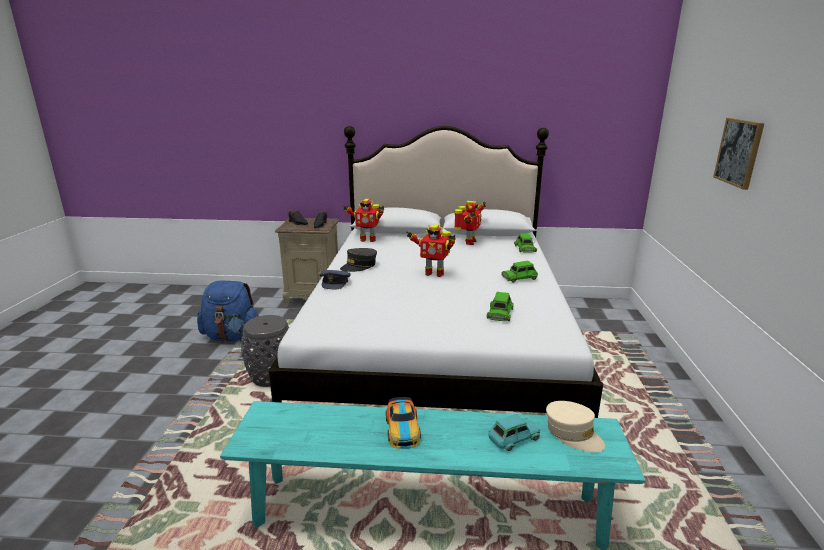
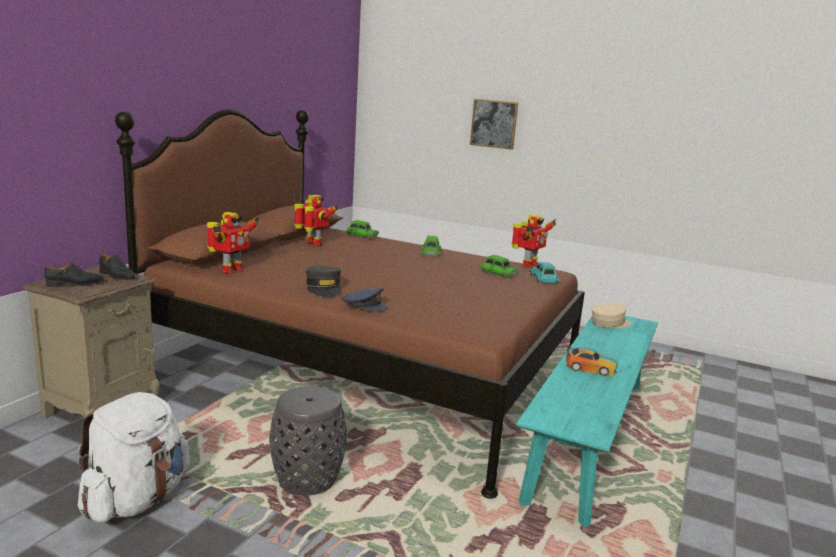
camera: 70 degrees left, 5 degrees down
(232, 337) = (136, 500): blue backpack -> white backpack
(434, 273) = (388, 270): toy robot -> toy robot (528, 265)
(437, 358) = (367, 374): white bed -> brown bed
(513, 437) = (610, 339): turquoise toy car -> turquoise toy car (543, 279)

